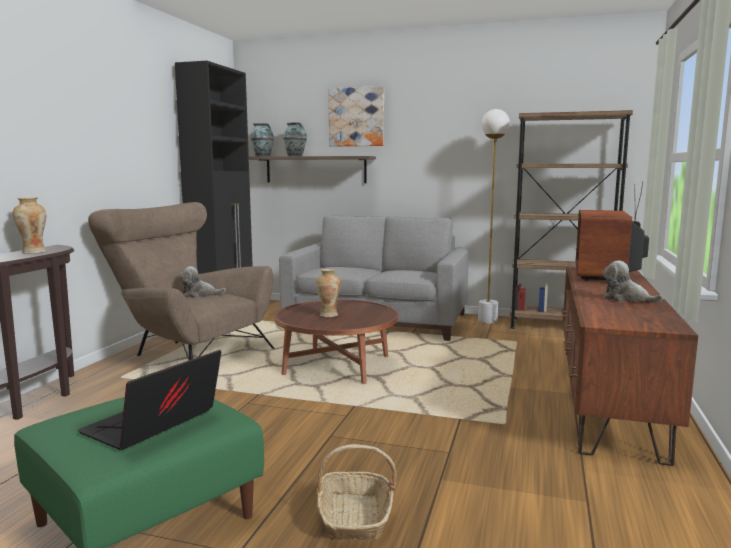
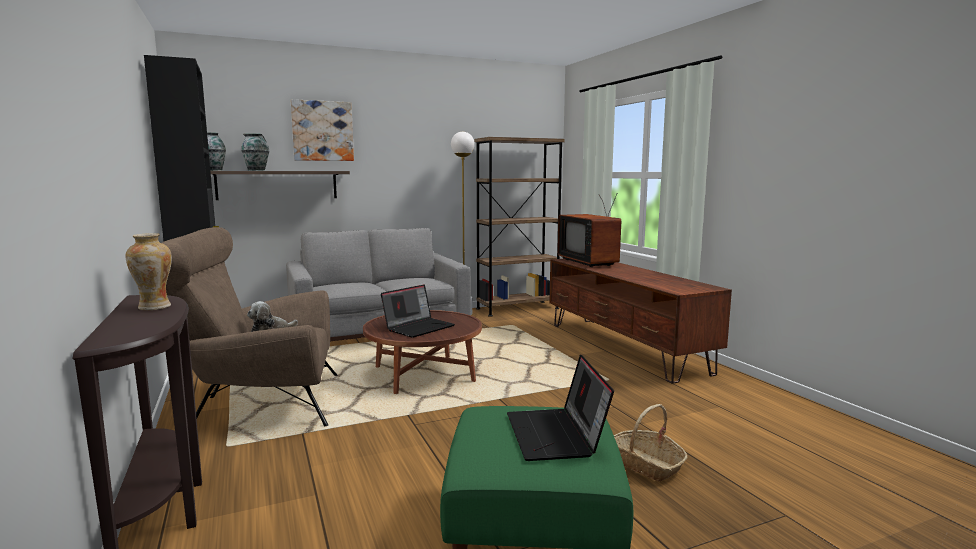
camera: 40 degrees left, 0 degrees up
(328, 315) = (419, 327): vase -> laptop
(626, 299) = (647, 275): plush toy -> none

